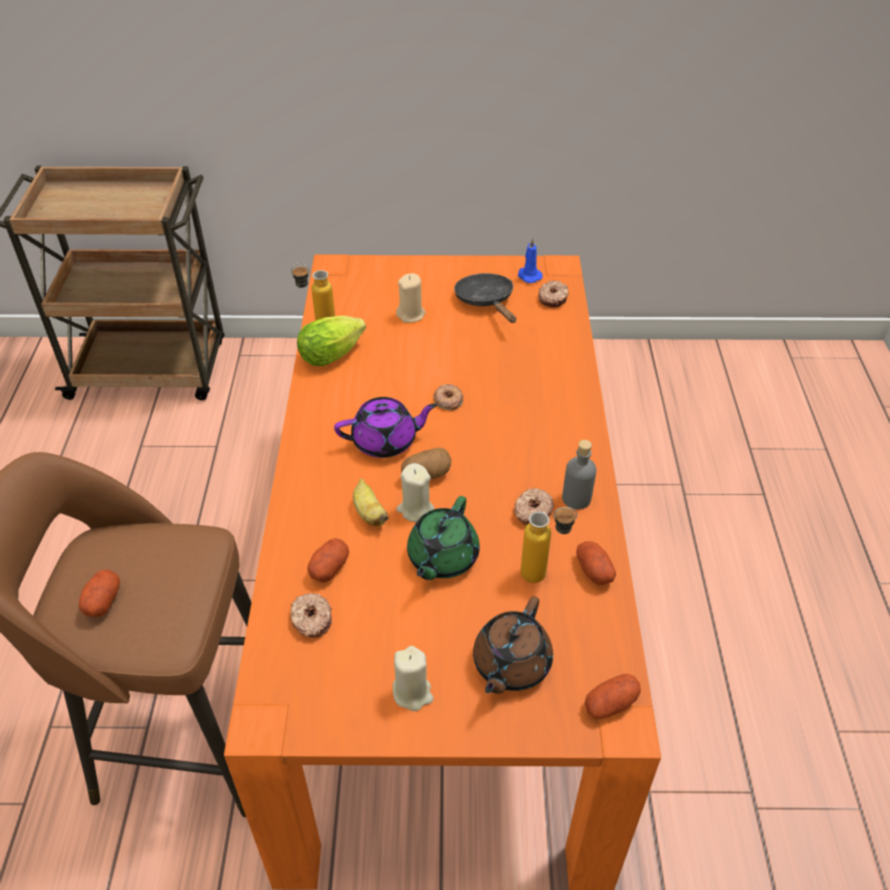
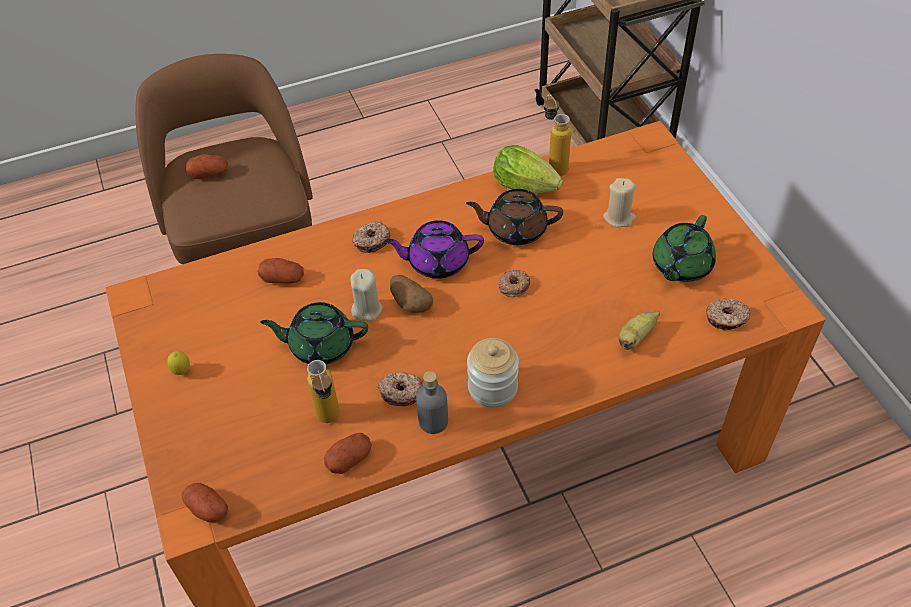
camera: 70 degrees right, 5 degrees up
(311, 620) = (229, 287): donut -> donut (371, 241)
(369, 513) = (349, 281): banana -> banana (636, 337)
(386, 441) = (437, 262): purple teapot -> purple teapot turned 120 degrees clockwise
(412, 692) = (182, 372): beige candle -> lemon
(486, 301) = (680, 266): black frying pan -> green teapot
(510, 664) = (227, 426): brown teapot -> brown teapot (515, 229)
(528, 276) = (750, 286): blue candle -> none
(557, 449) = (492, 388): none -> jar

